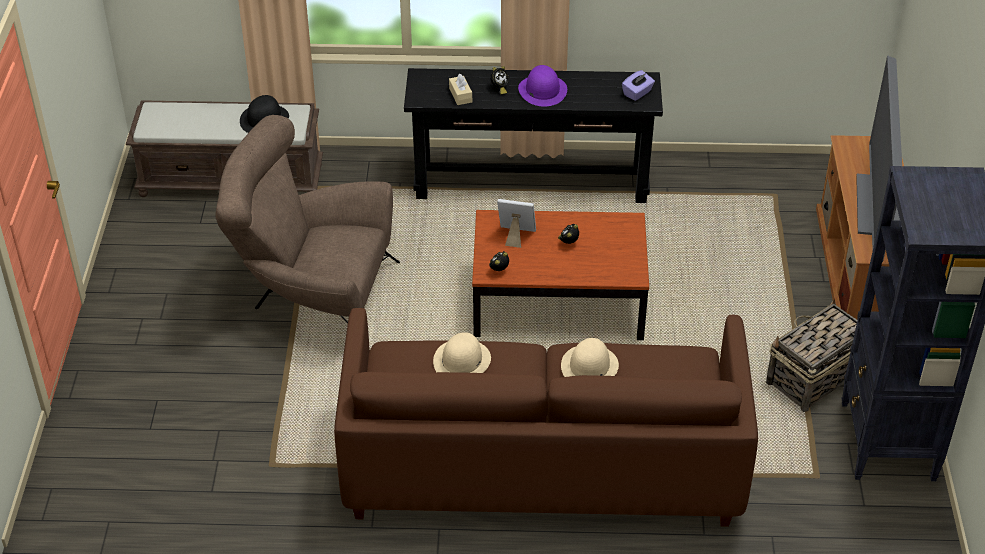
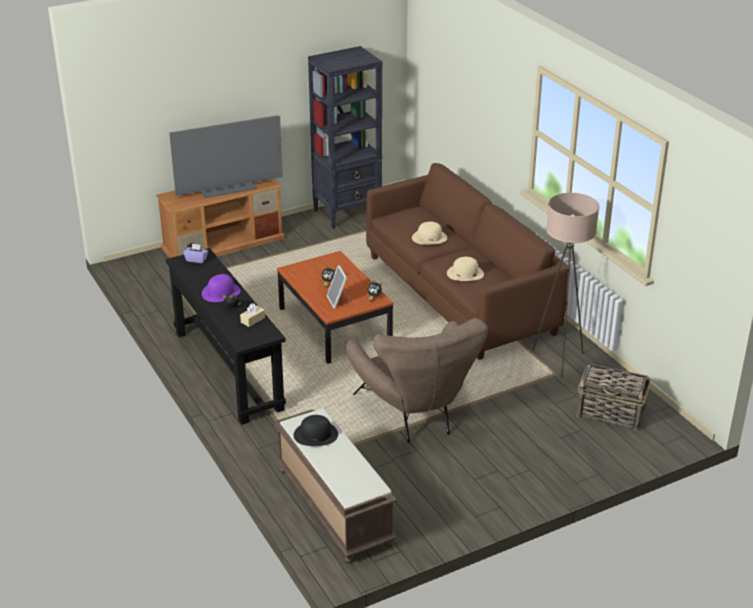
camera: 120 degrees left, 10 degrees down
(298, 486) = (558, 360): none -> beige floor lamp
(814, 377) = (321, 239): basket -> basket (611, 413)

